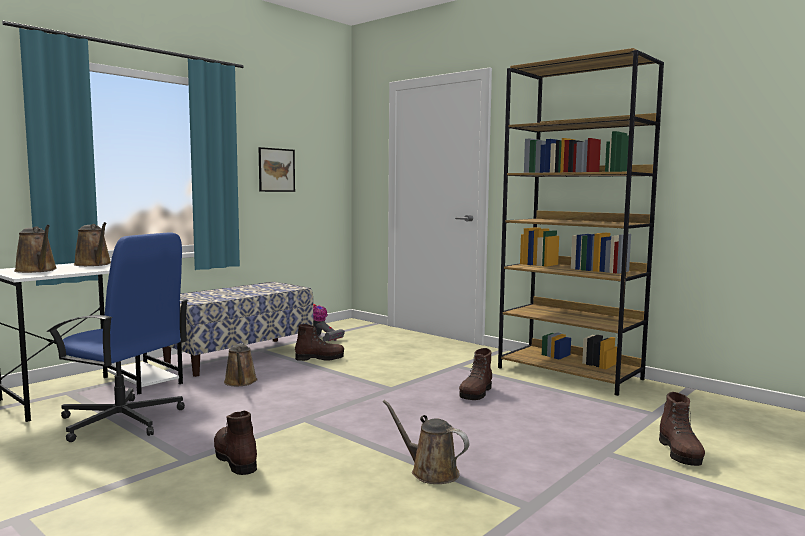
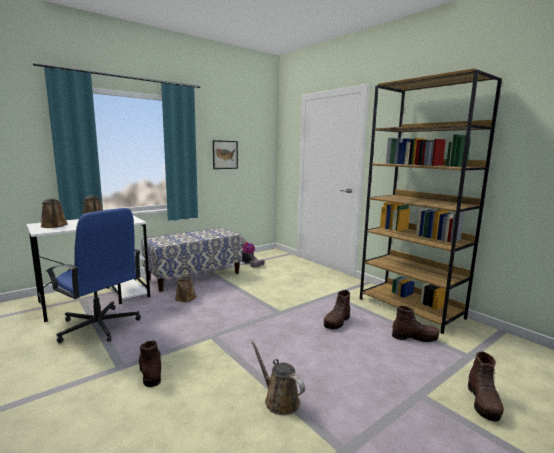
camera: 10 degrees right, 5 degrees up
(320, 358) = (243, 281): brown boot -> brown boot (414, 337)

